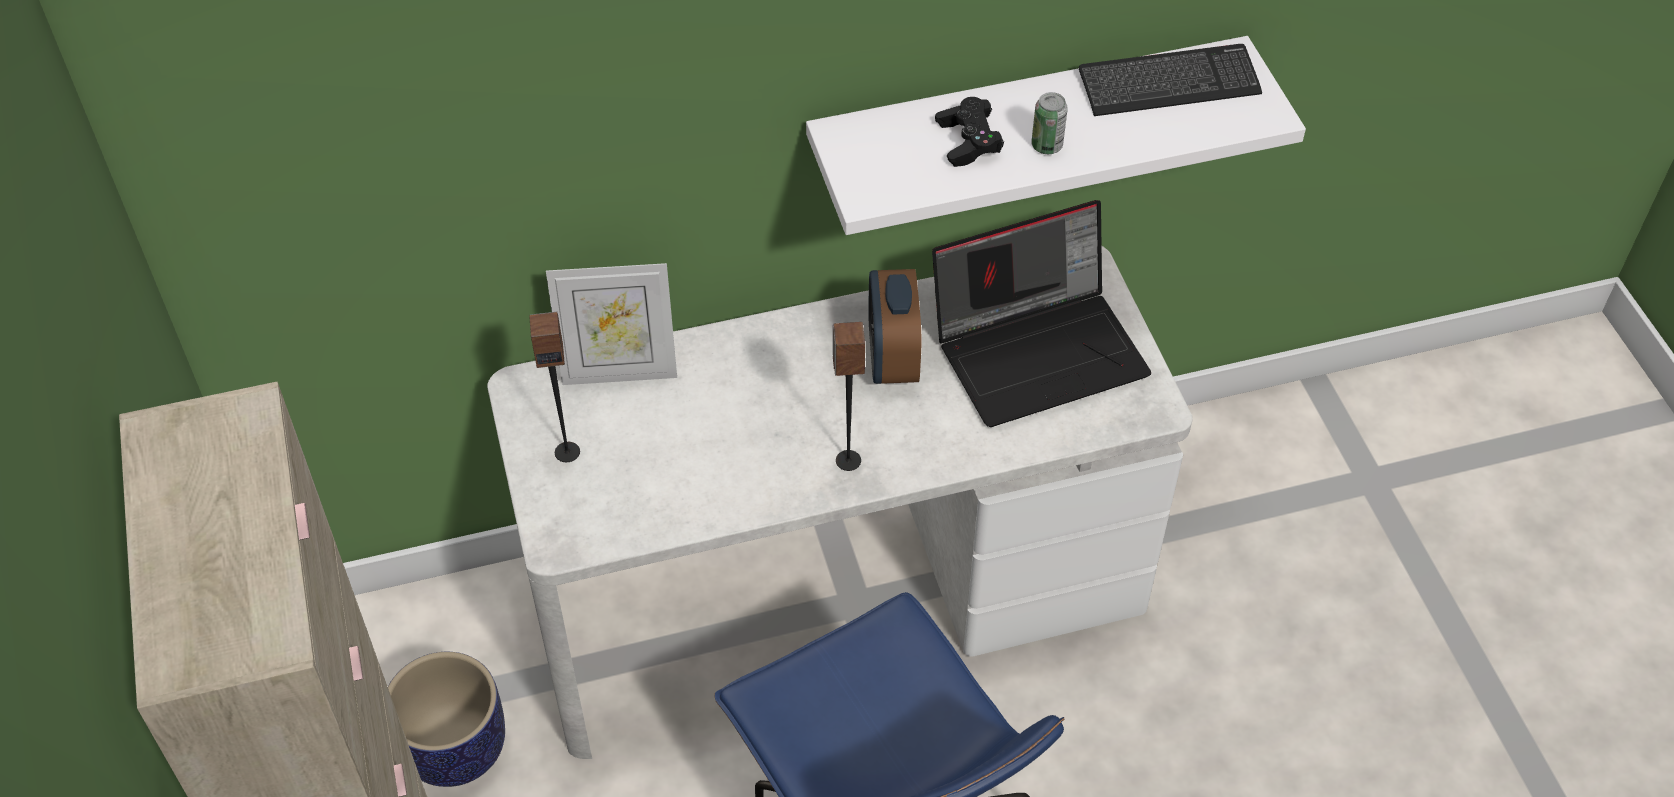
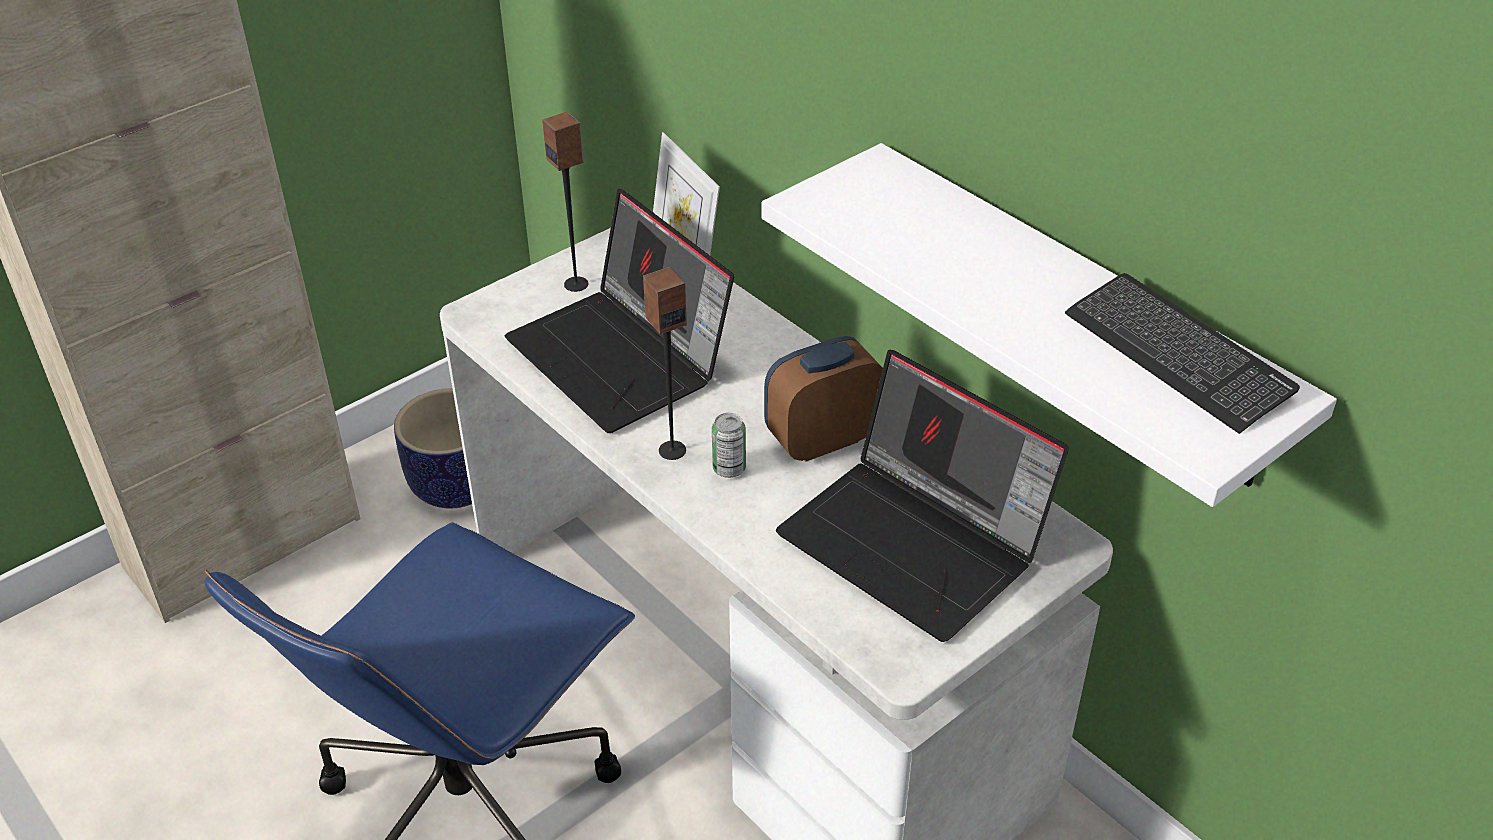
camera: 65 degrees right, 10 degrees down
(702, 453) = (622, 358): none -> laptop
(968, 142) = (941, 241): black game controller -> none
(1046, 145) = (985, 293): can -> can (729, 469)

